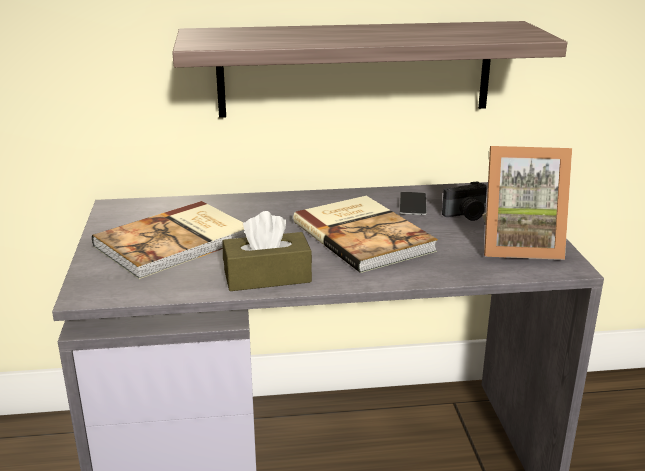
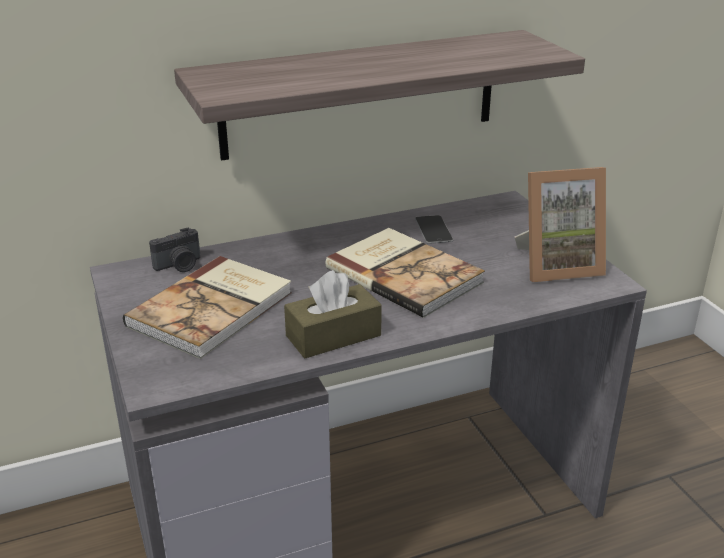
camera: 15 degrees left, 5 degrees up
(466, 215) = (492, 237): camera -> camera (179, 265)

